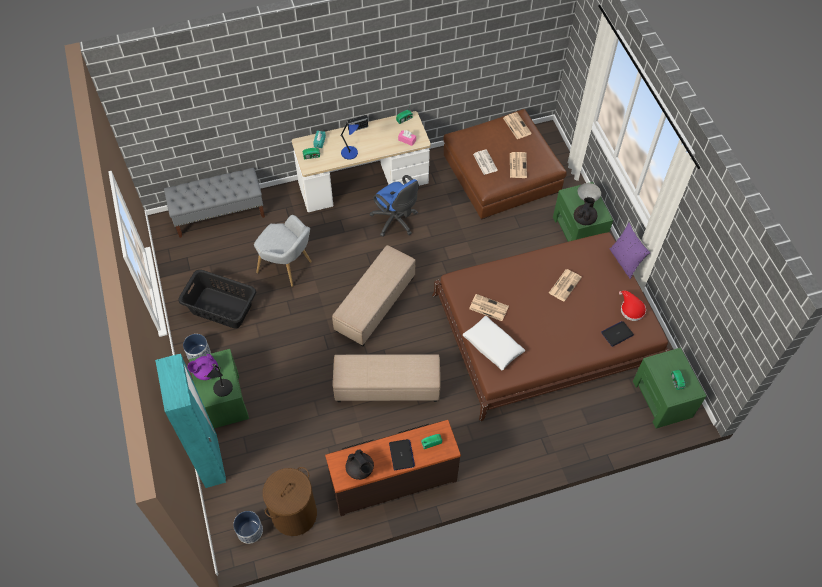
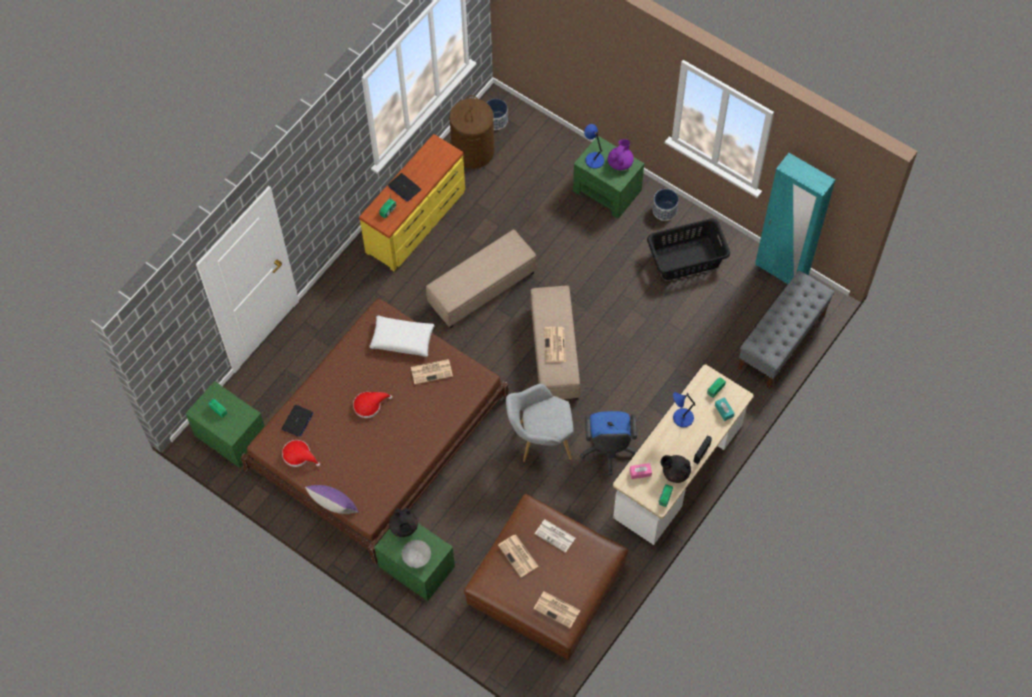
camera: 145 degrees right, 5 degrees up
(211, 462) = (570, 144): turquoise wardrobe -> turquoise wardrobe (781, 271)
(223, 389) = (593, 159): black table lamp -> blue table lamp
(288, 268) = (665, 333): grey armchair -> grey armchair (540, 440)
(360, 469) = (427, 158): black teapot -> black teapot (675, 472)
(393, 480) = (417, 221): brown dresser -> yellow dresser
(396, 221) = (608, 450): blue office chair -> blue office chair turned 105 degrees counterclockwise
(553, 312) = (369, 405): none -> red hat
(565, 284) = (376, 441): newspaper -> newspaper (555, 345)

